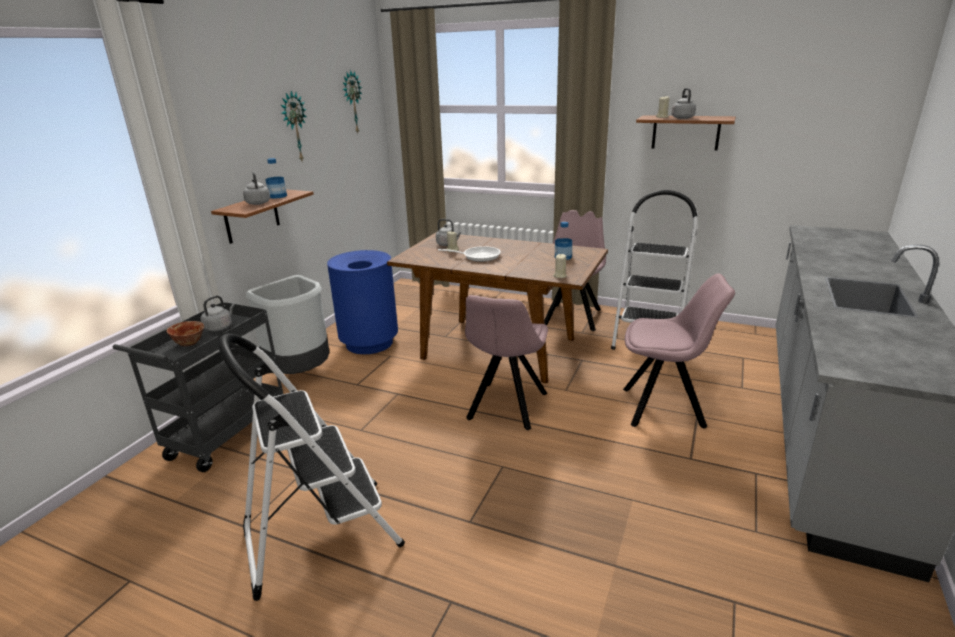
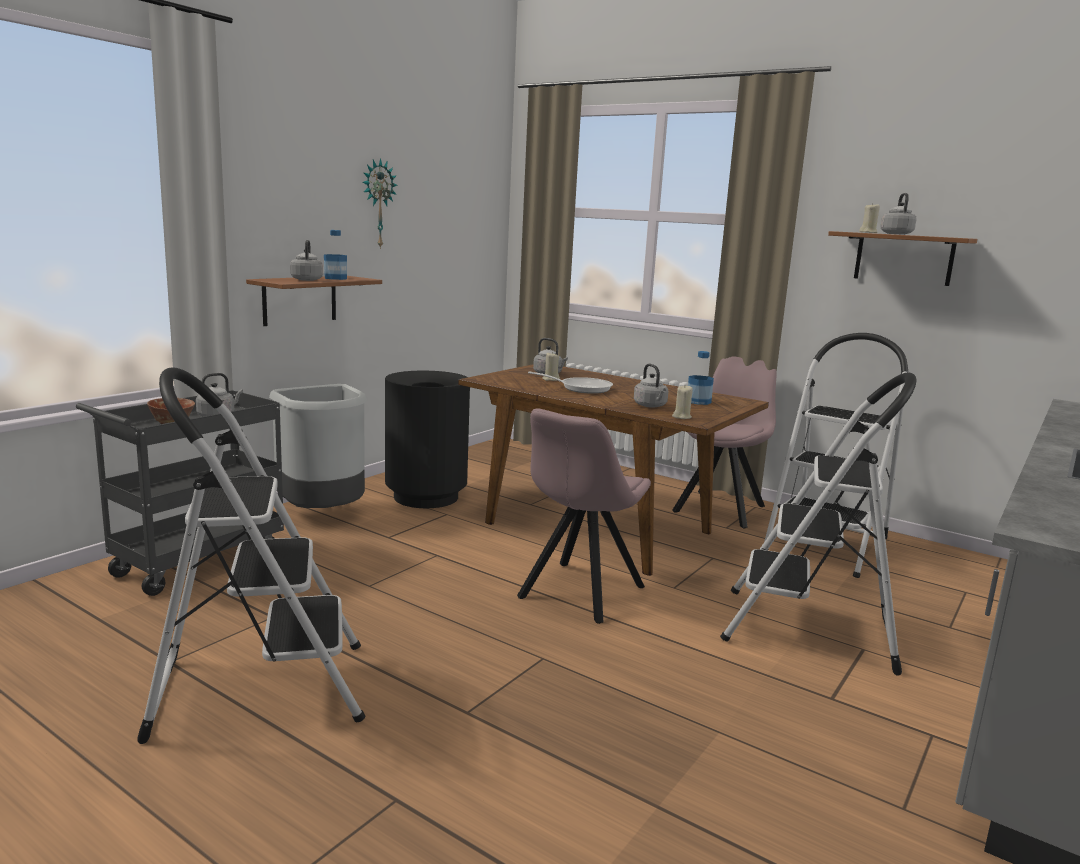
camera: 10 degrees right, 10 degrees down
(352, 102) = (463, 191): wall clock -> none
(369, 343) = (426, 497): blue trash can -> black trash can
(534, 267) = (651, 406): none -> grey kettle
(664, 408) = (814, 632): pink chair -> step ladder

